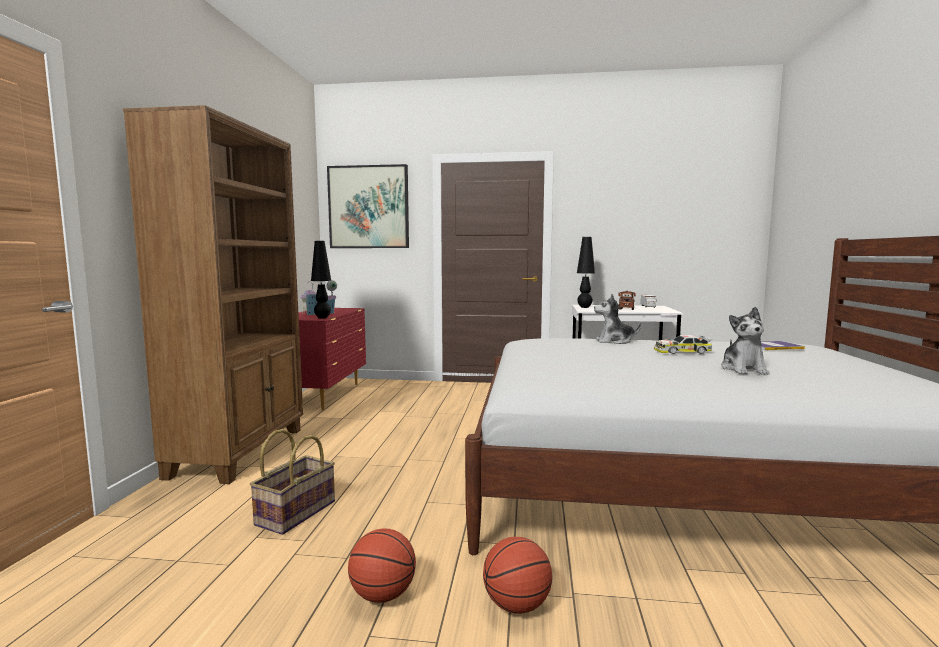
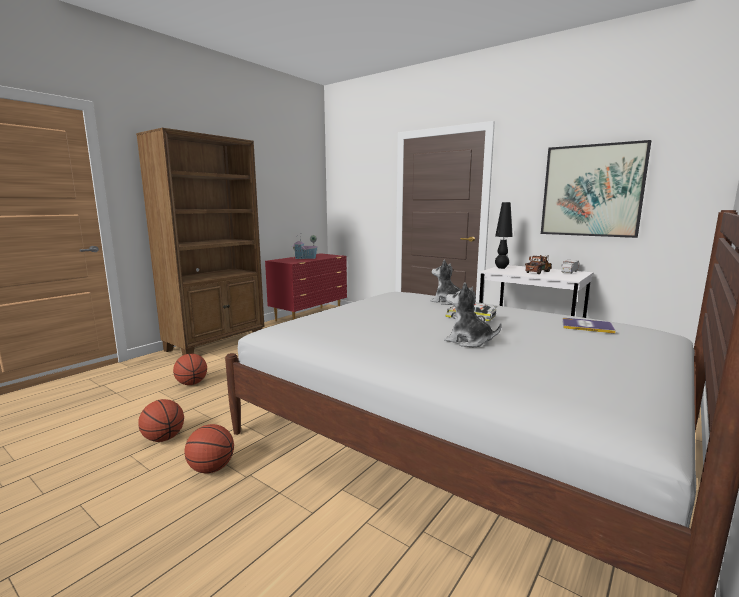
camera: 30 degrees right, 5 degrees up
(295, 512) = (191, 383): basket -> basketball
(322, 318) = (296, 261): black table lamp -> none
(368, 207) = (355, 178): picture -> picture (591, 191)
(743, 369) = (468, 341): plush toy -> plush toy turned 90 degrees clockwise

